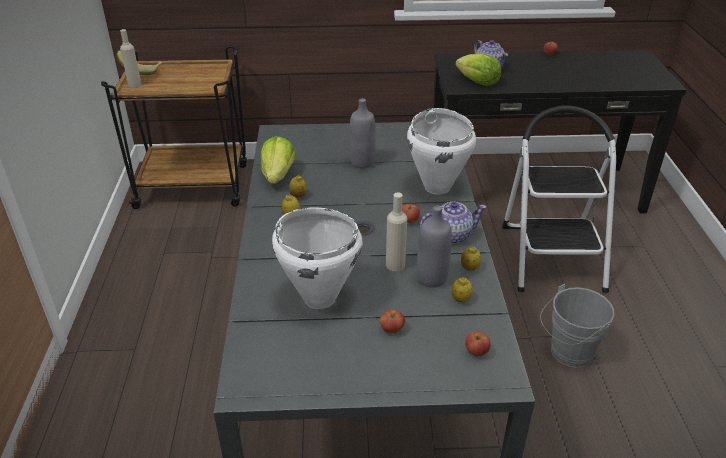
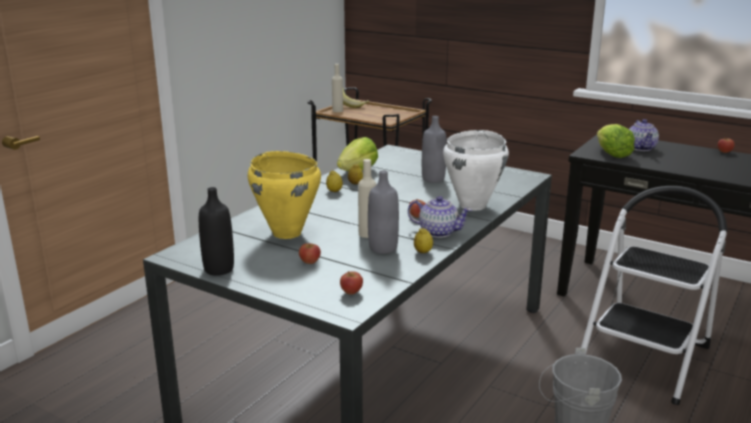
camera: 35 degrees right, 15 degrees down
(318, 385) = (219, 269): none -> black bottle
(319, 297) = (287, 233): white cooking pot -> yellow cooking pot
(461, 299) = (387, 264): lemon -> none

